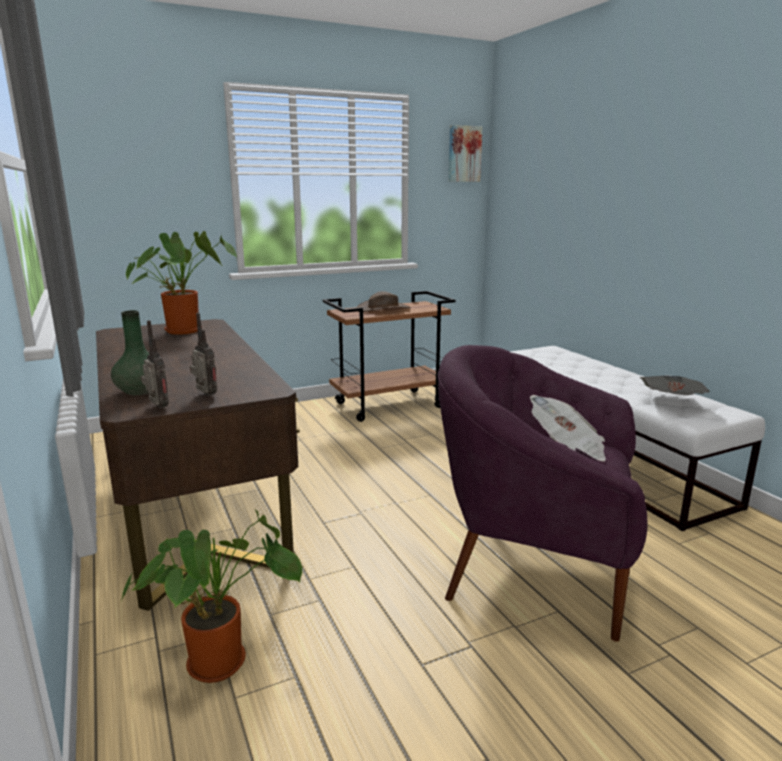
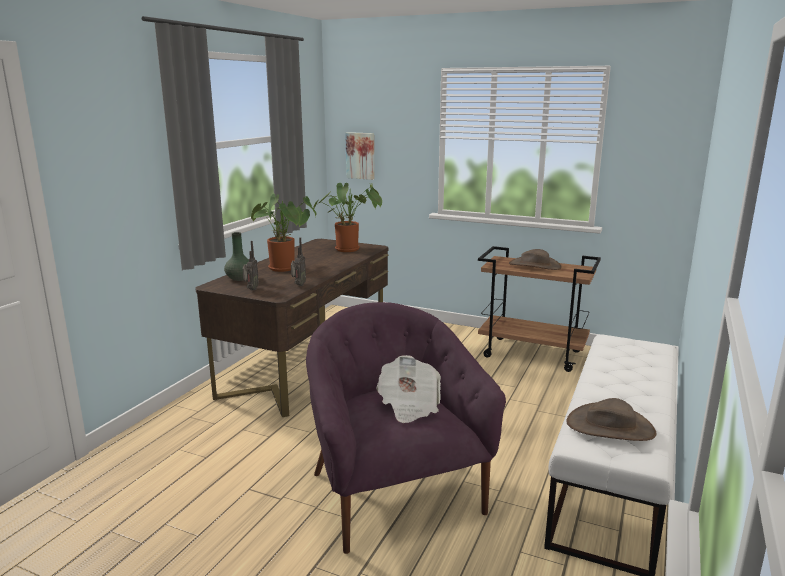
camera: 50 degrees right, 0 degrees up
(157, 408) = (222, 289): radio -> radio (298, 285)
(223, 660) = (199, 434): potted plant -> potted plant (285, 268)
(464, 154) = (675, 122): picture -> picture (361, 155)
(672, 402) = (610, 427): newspaper -> brown hat

